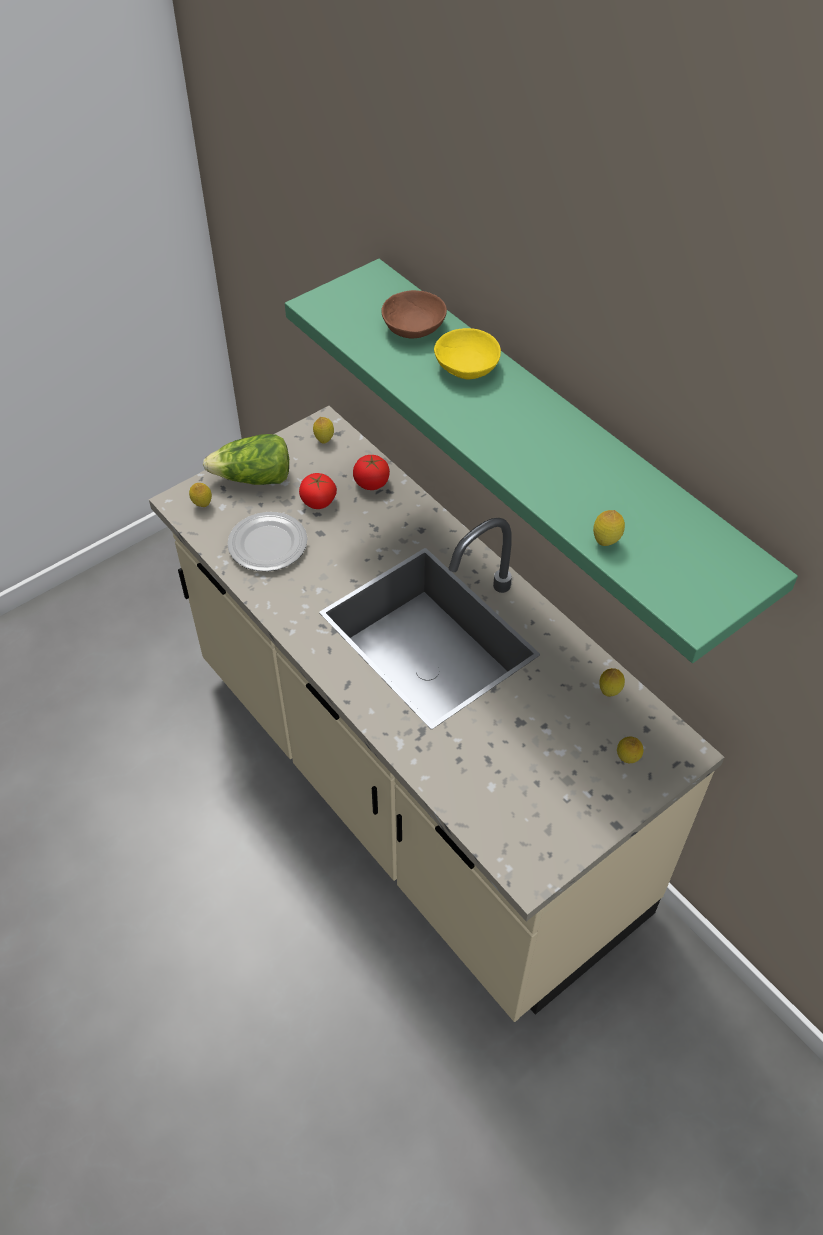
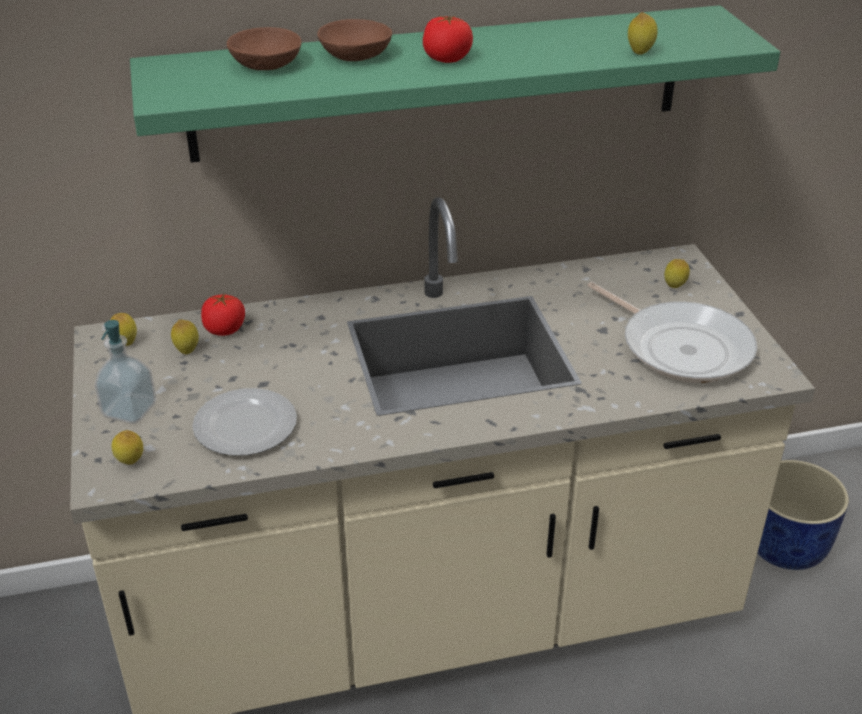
camera: 65 degrees left, 15 degrees down
(254, 478) = (130, 410): lettuce -> soap dispenser
(318, 501) = (215, 372): tomato -> tomato (447, 59)
(469, 367) = (357, 54): yellow bowl -> brown bowl
(528, 789) = (680, 347): none -> frying pan
(609, 692) = (597, 274): lemon -> lemon (187, 351)
(656, 1056) = (784, 546): none -> blue planter

